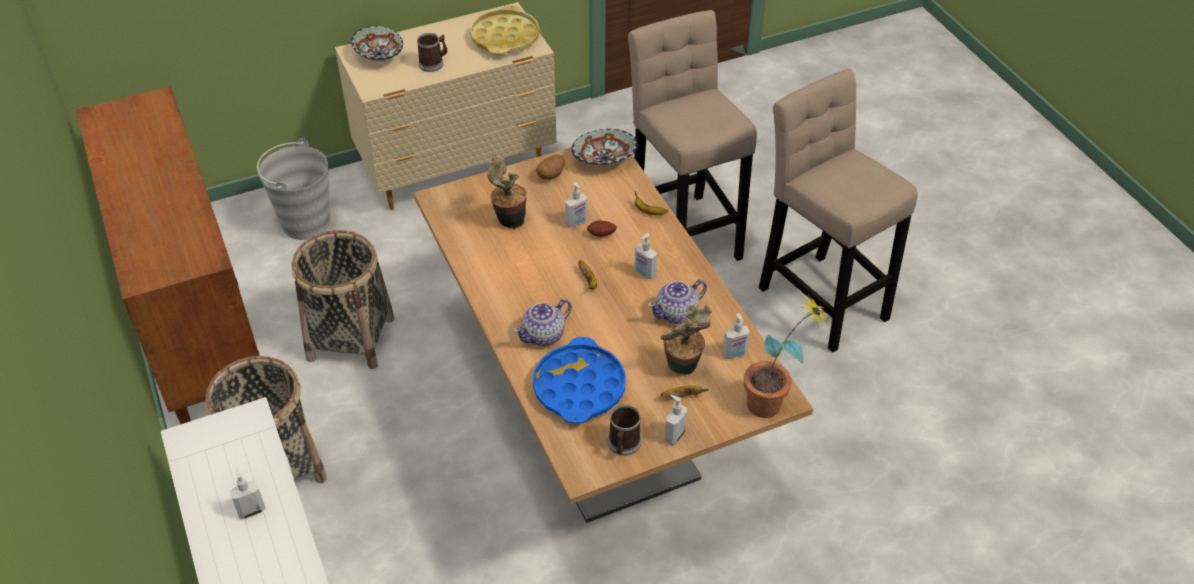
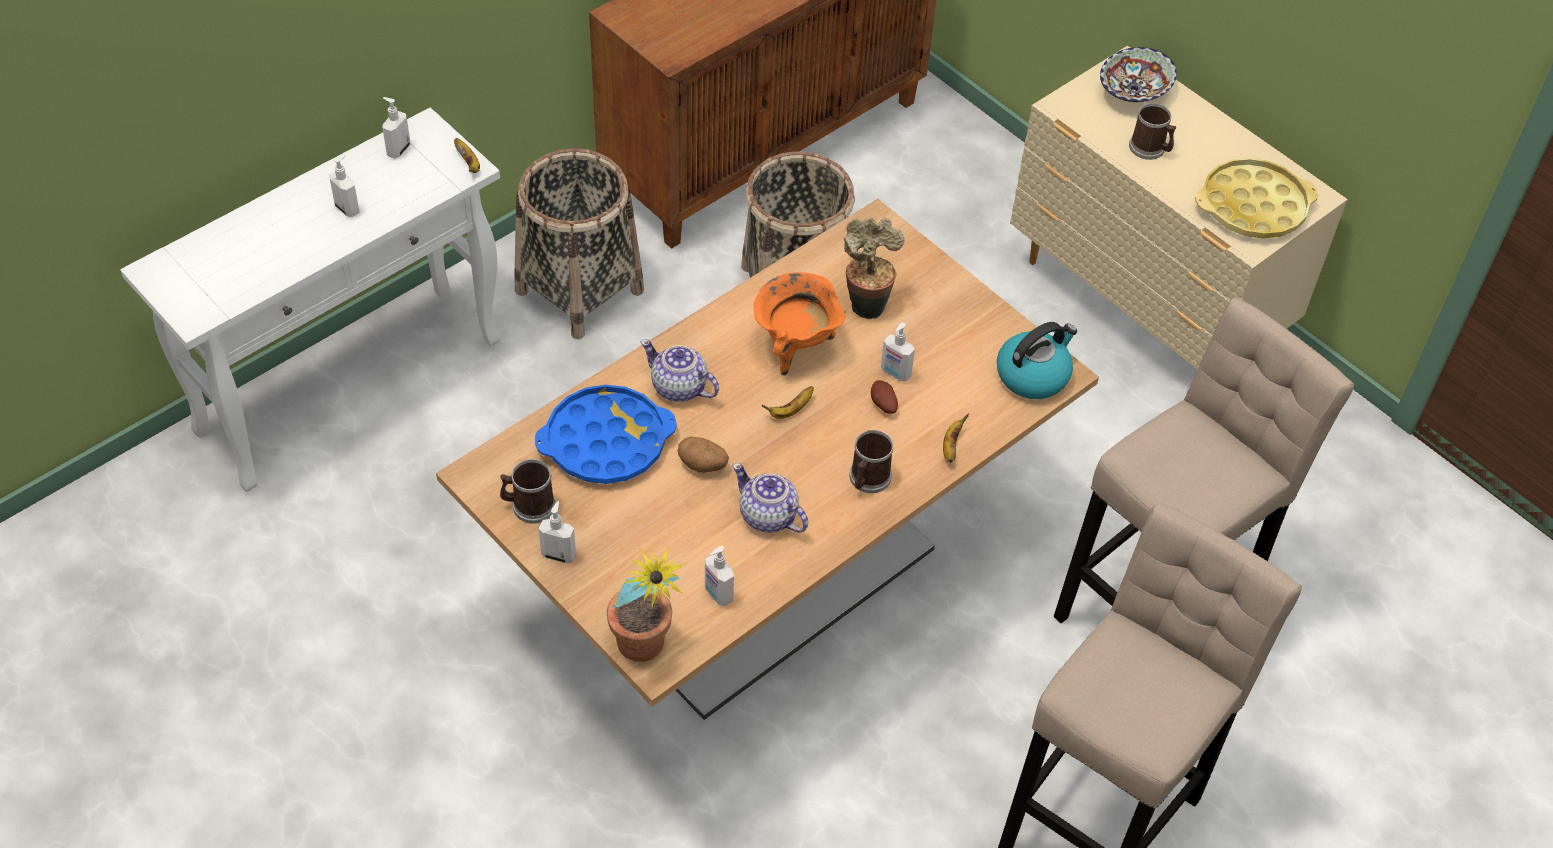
camera: 70 degrees right, 5 degrees up
(305, 223) = (963, 188): grey bucket -> none
(532, 265) = (795, 347): none -> orange cooking pot
(551, 175) = (976, 324): potato -> potato (703, 464)
(604, 161) = (1033, 375): bowl -> kettle
(644, 273) = (828, 466): soap dispenser -> soap dispenser (398, 149)
(662, 257) = (867, 480): none -> mug
(682, 396) = (625, 551): banana -> banana (469, 163)
(683, 369) = (672, 542): potted plant -> none

